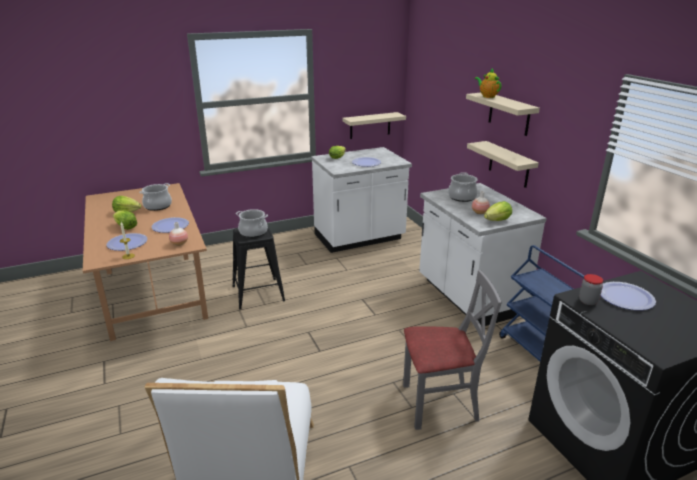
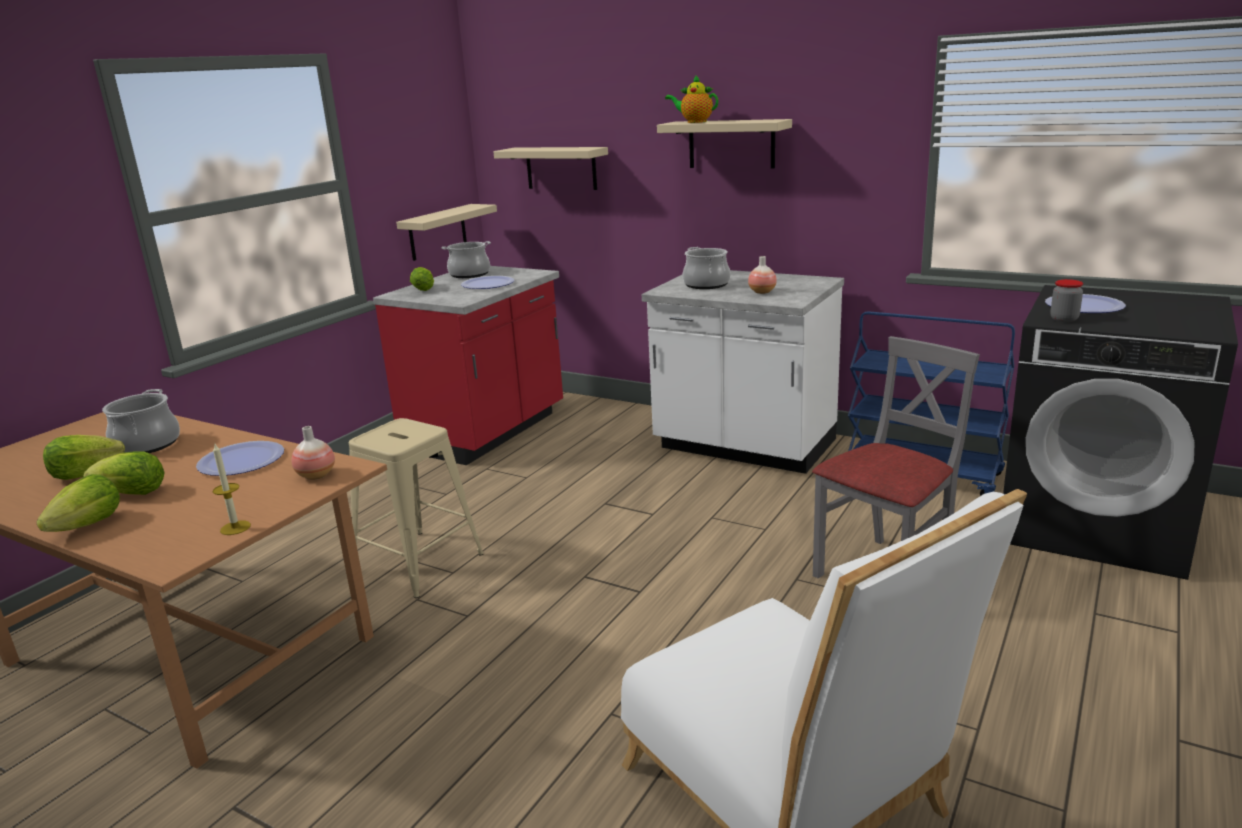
camera: 35 degrees left, 5 degrees down
(127, 243) = (189, 512): plate -> none
(253, 232) = (399, 433): cooking pot -> cooking pot (469, 274)
(258, 293) = (418, 563): black stool -> beige stool
(359, 238) = (487, 432): white counter -> red counter
(497, 221) = (800, 293): lettuce -> lettuce (89, 525)
(509, 164) = (746, 223): beige shelf -> beige shelf (561, 168)

